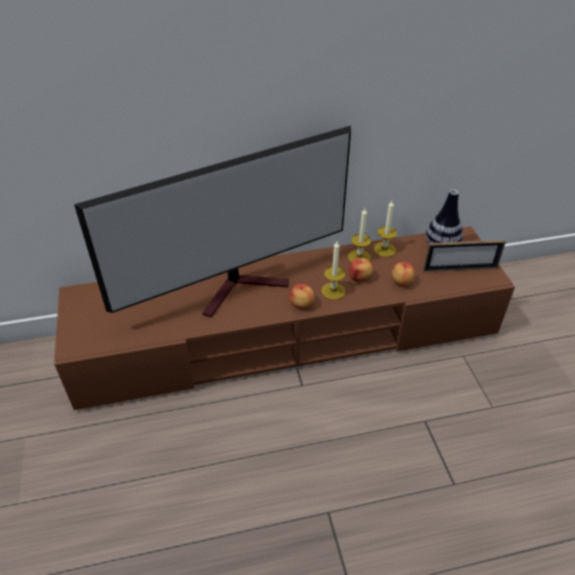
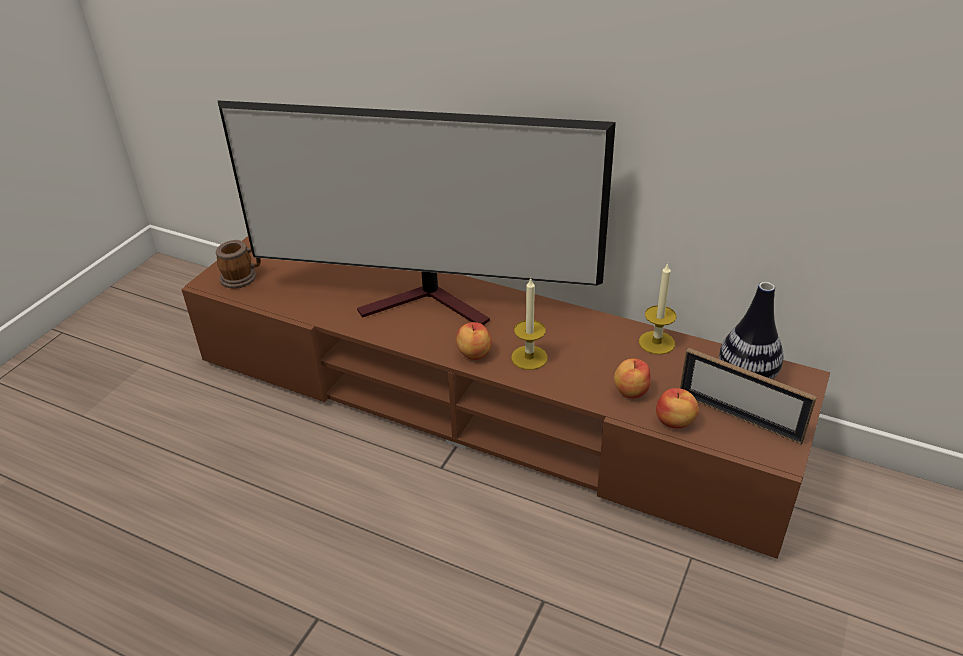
camera: 40 degrees right, 5 degrees down
(93, 333) = (242, 277): none -> mug
(359, 257) = (610, 336): candle -> none
(360, 278) = (581, 359): apple -> apple (675, 422)

